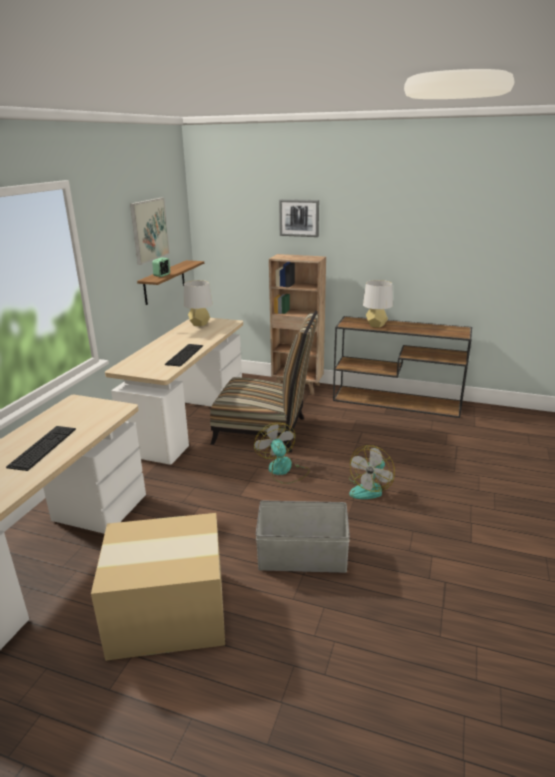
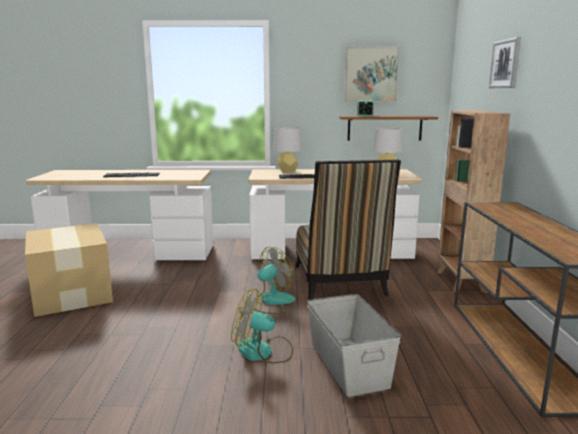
camera: 70 degrees right, 10 degrees down
(303, 557) = (133, 330): grey storage box -> grey storage box (348, 365)
(376, 325) = (510, 215): grey table lamp -> grey table lamp (287, 170)

